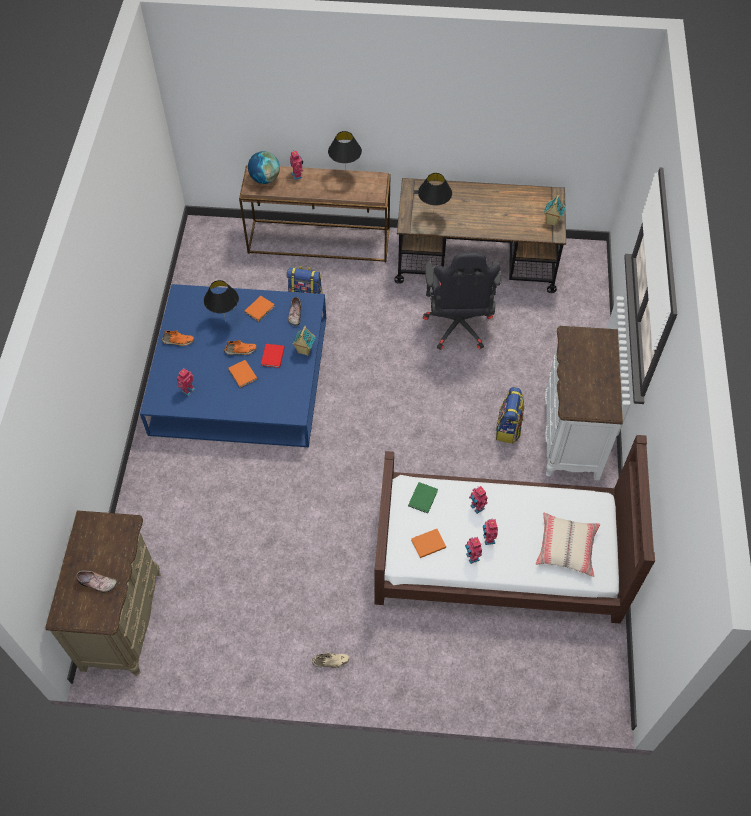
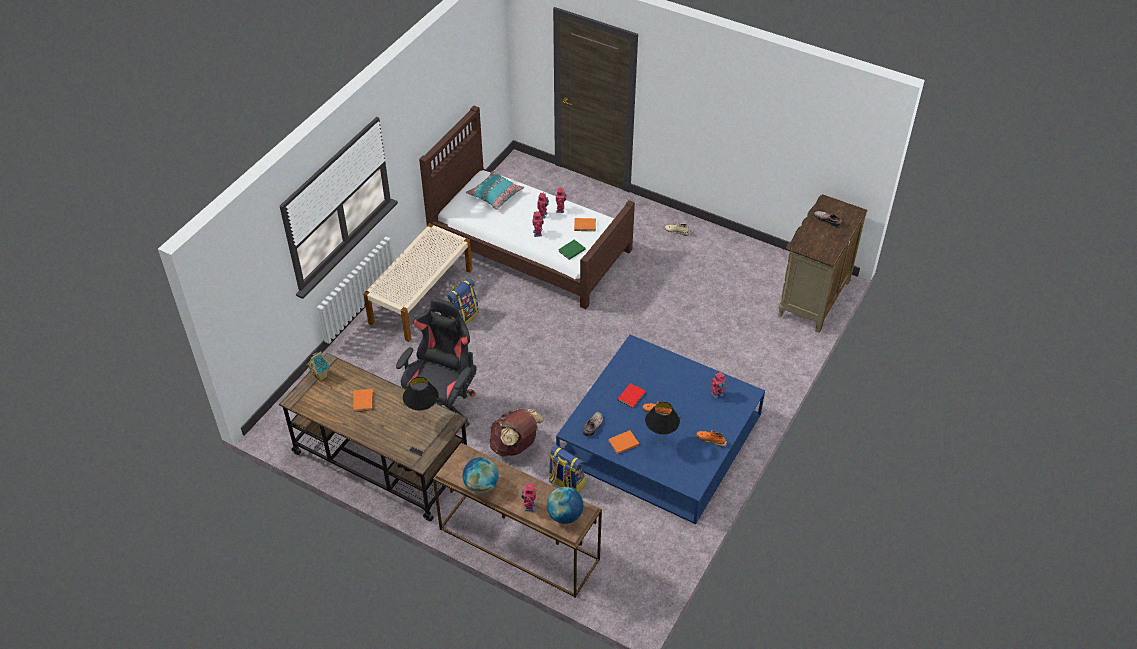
camera: 155 degrees left, 10 degrees down
(242, 375) = (664, 390): orange book -> orange book (363, 400)
(304, 351) = (601, 391): toy house -> none
(345, 177) = (481, 485): black table lamp -> globe
(370, 316) = (515, 446): none -> brown backpack
(566, 548) = (495, 194): beige pillow -> turquoise pillow
(569, 435) = (421, 296): white dresser -> beige bench

